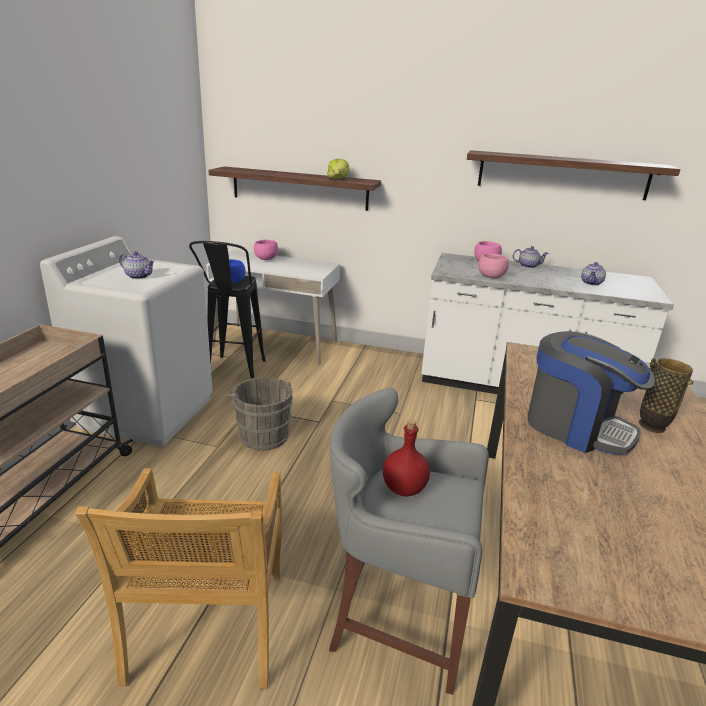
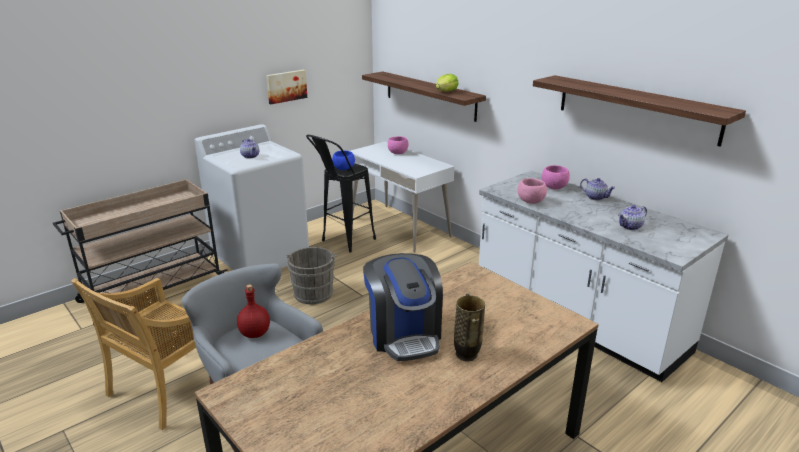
camera: 35 degrees right, 0 degrees up
(132, 184) = (286, 86): none -> picture

